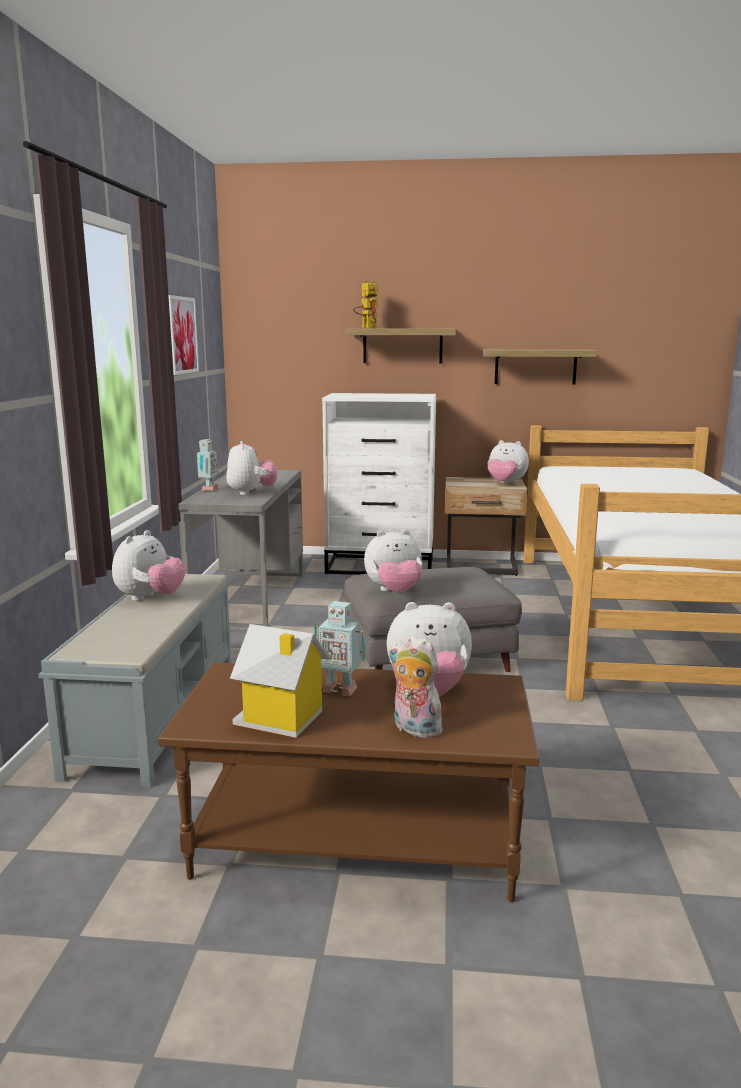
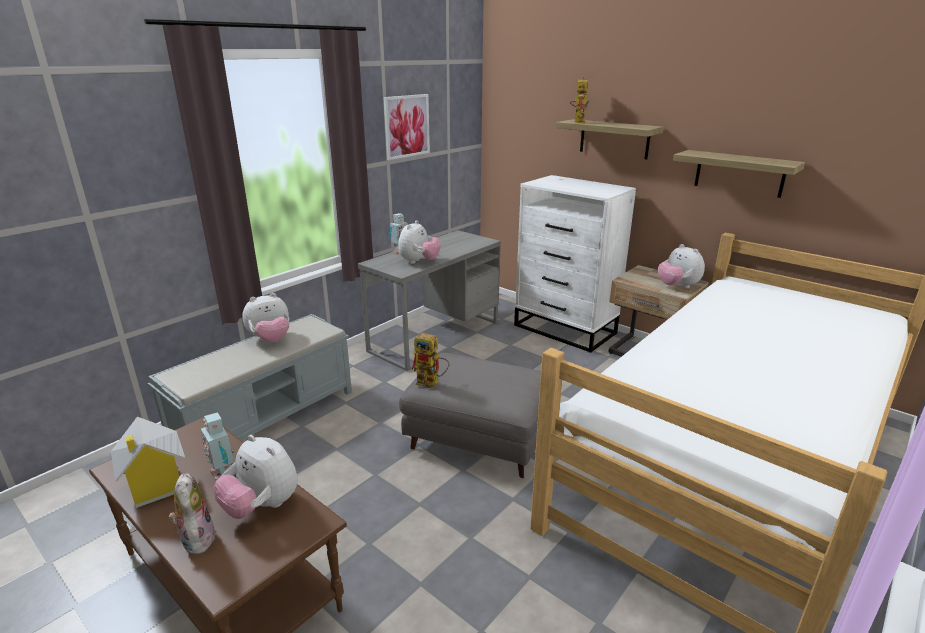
camera: 35 degrees right, 10 degrees up
(394, 592) = (432, 383): plush toy -> toy robot

